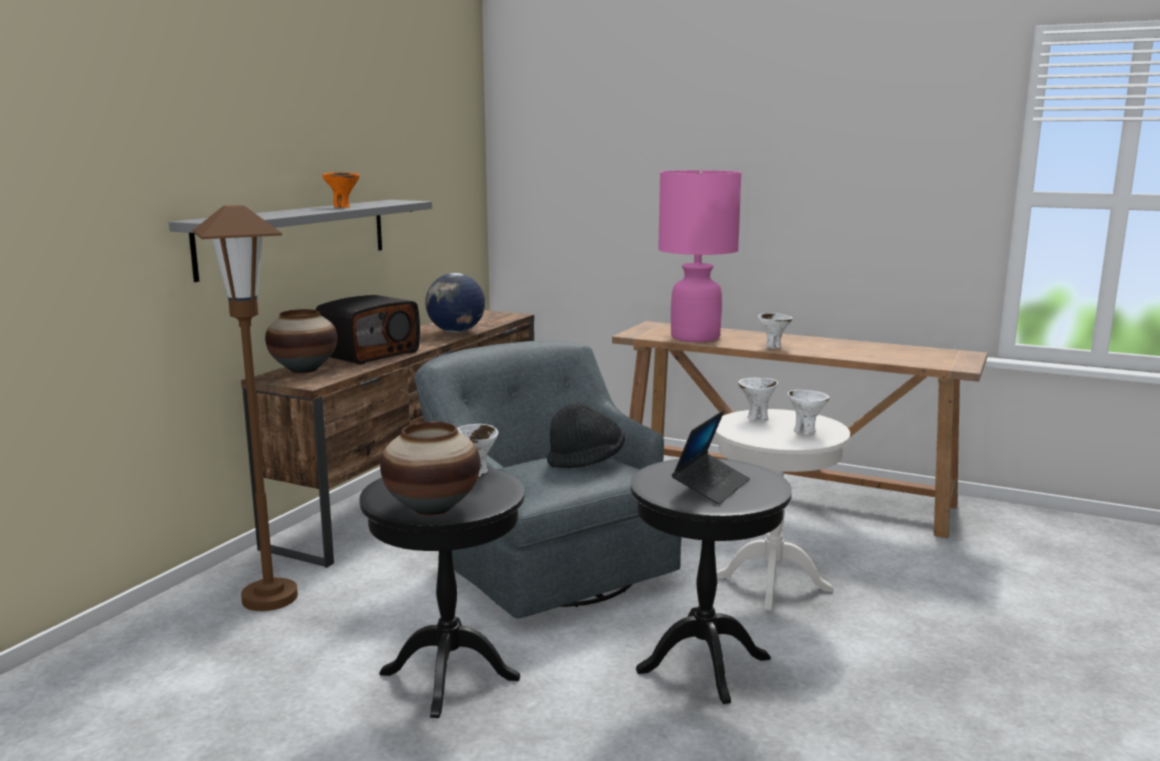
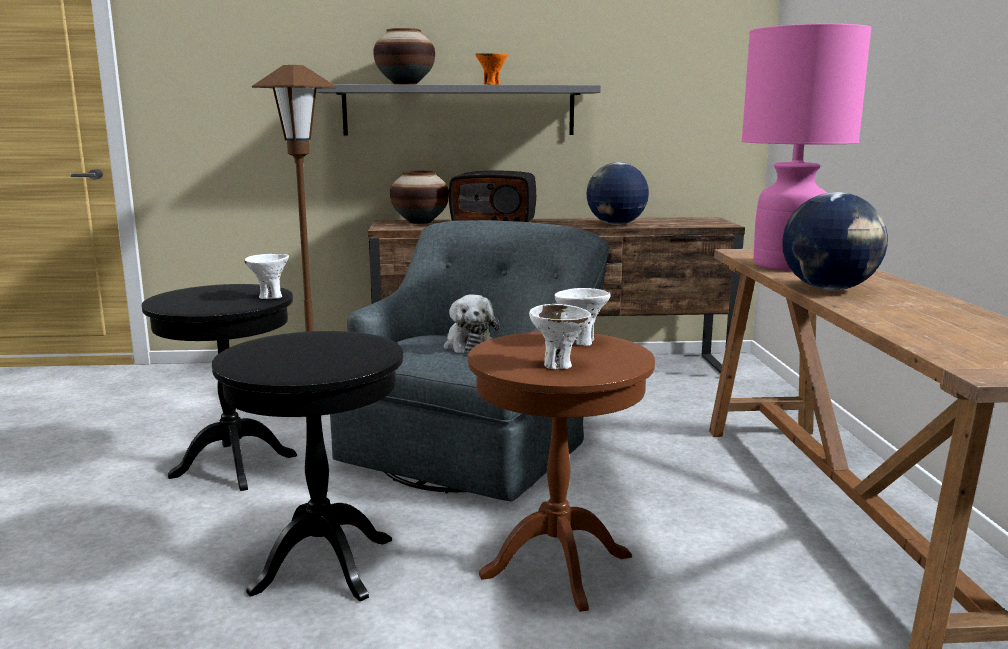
camera: 60 degrees right, 0 degrees up
(432, 508) = (175, 301): vase -> vase (405, 84)
(586, 461) = (468, 345): black hat -> plush toy
(711, 486) = (297, 355): laptop -> none
(772, 583) = (556, 566): white side table -> brown side table
(773, 346) = (829, 289): white bowl -> globe

